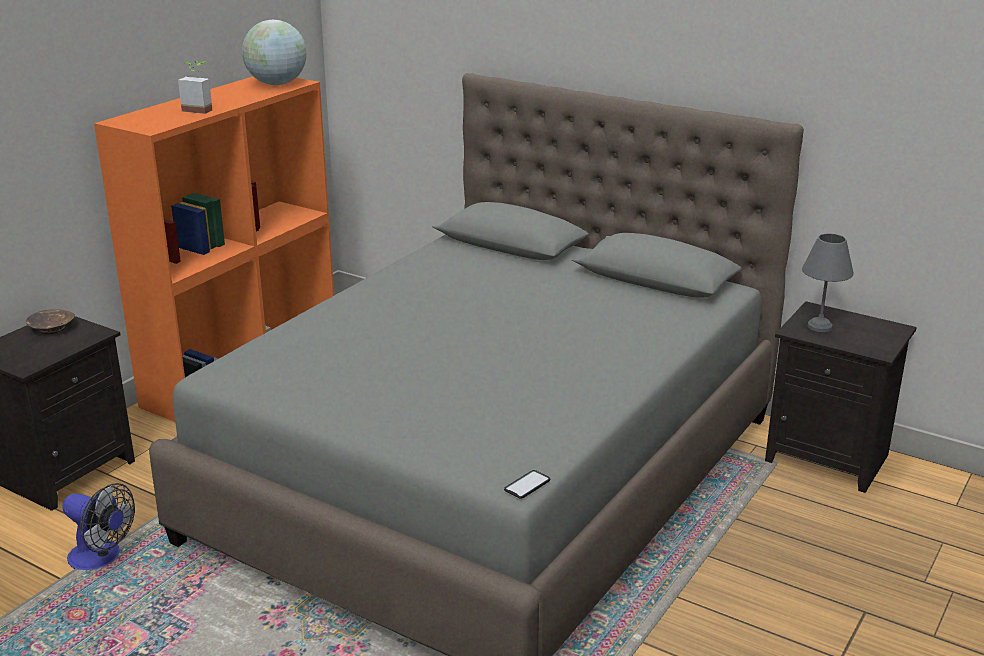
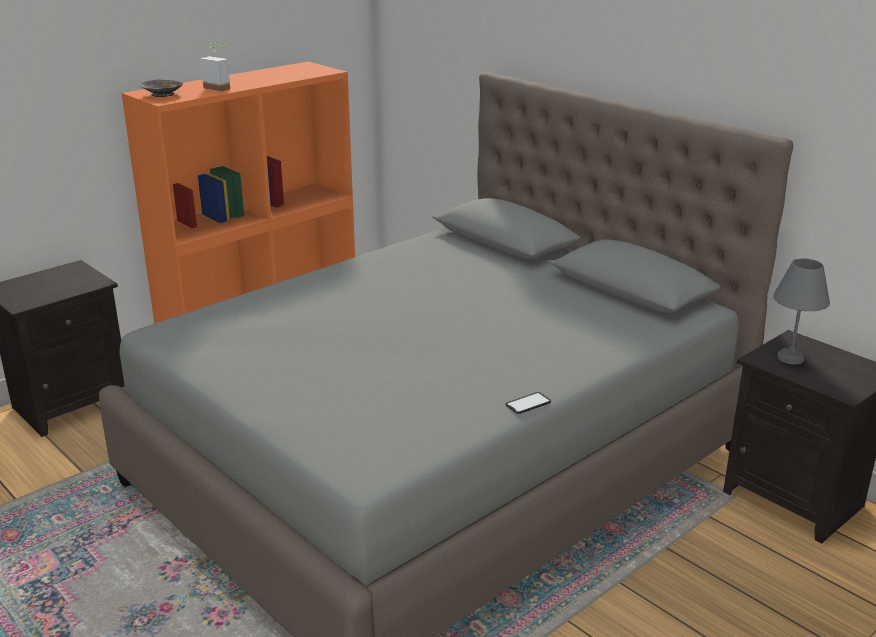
camera: 15 degrees right, 0 degrees up
(52, 329) = (64, 274): brown bowl -> brown bowl (162, 94)
(102, 558) = (58, 487): fan -> none
(277, 84) = (307, 71): globe -> none
(527, 485) = (376, 481): phone -> phone (528, 403)

